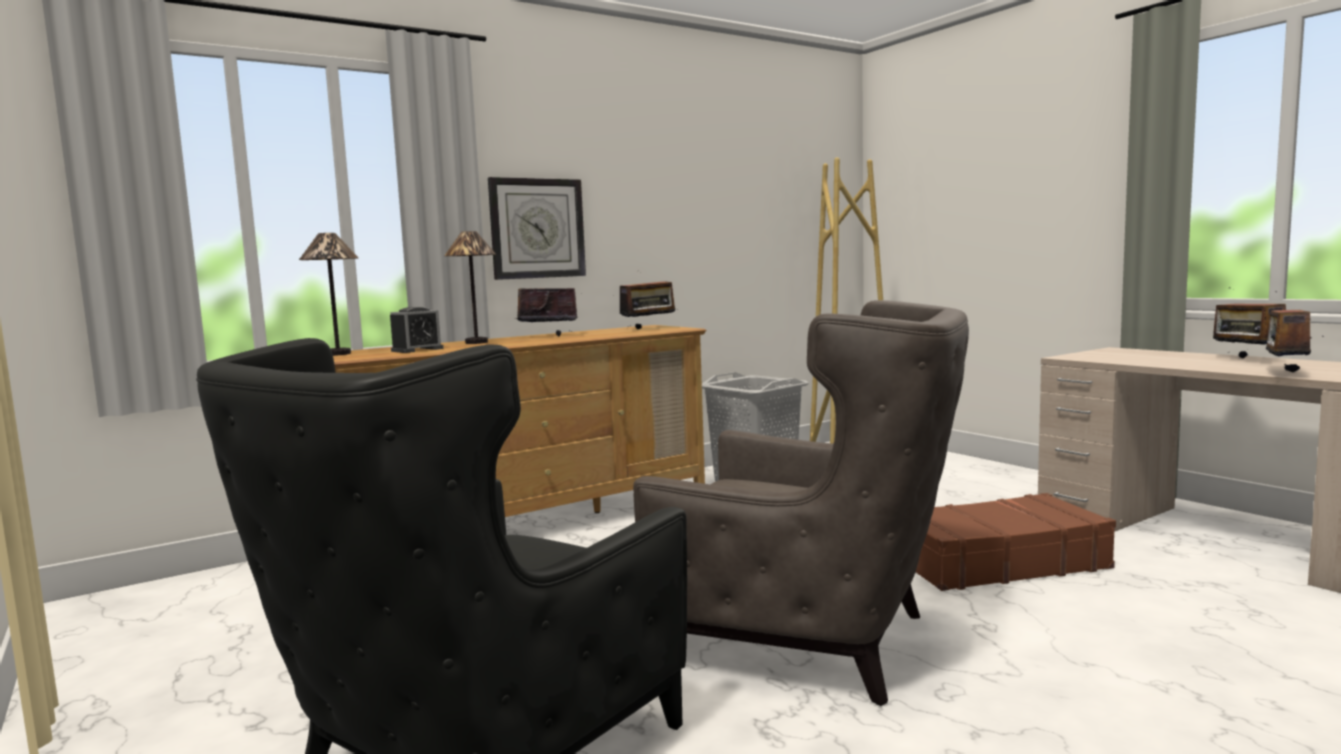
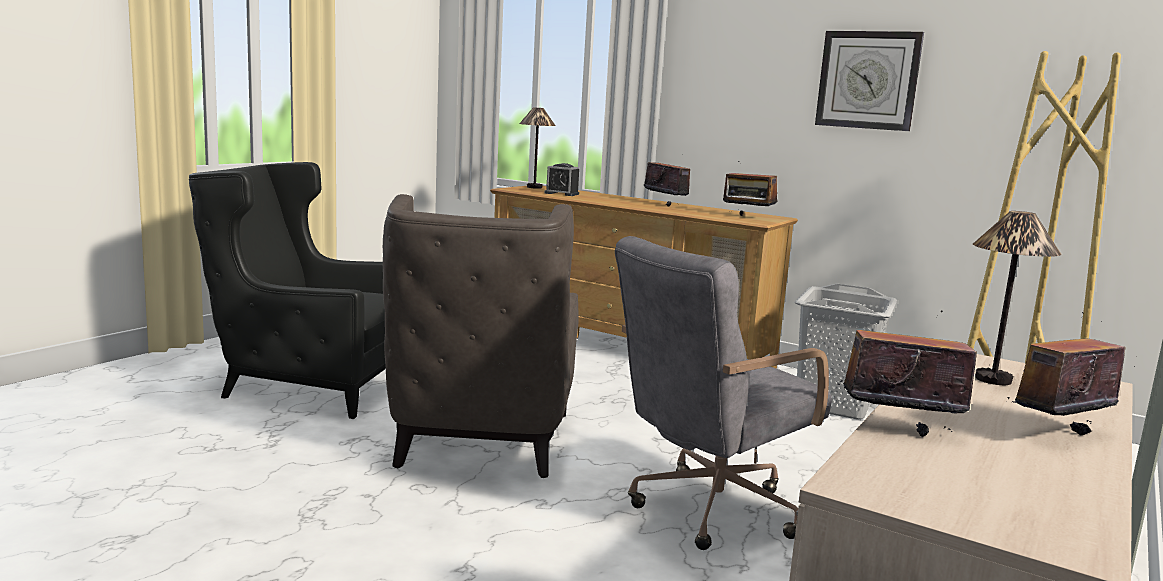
camera: 65 degrees right, 5 degrees up
(476, 343) = (611, 198): table lamp -> table lamp (992, 379)
(537, 228) = (718, 114): wall clock -> wall clock (868, 80)
(996, 562) = (708, 514): brown suitcase -> grey office chair

